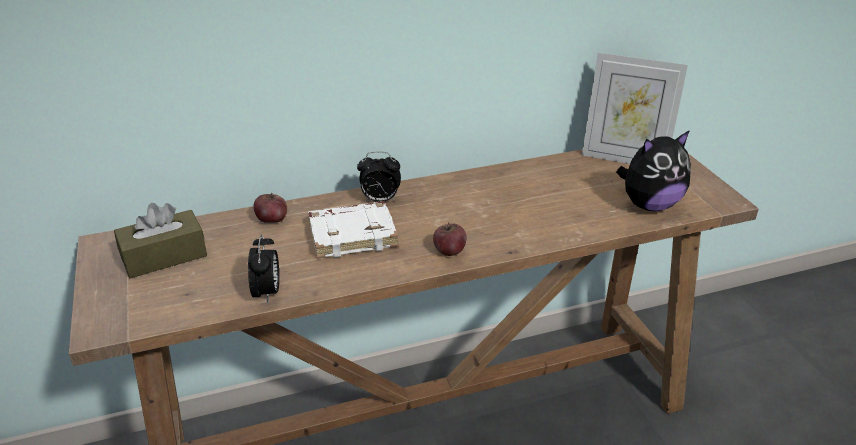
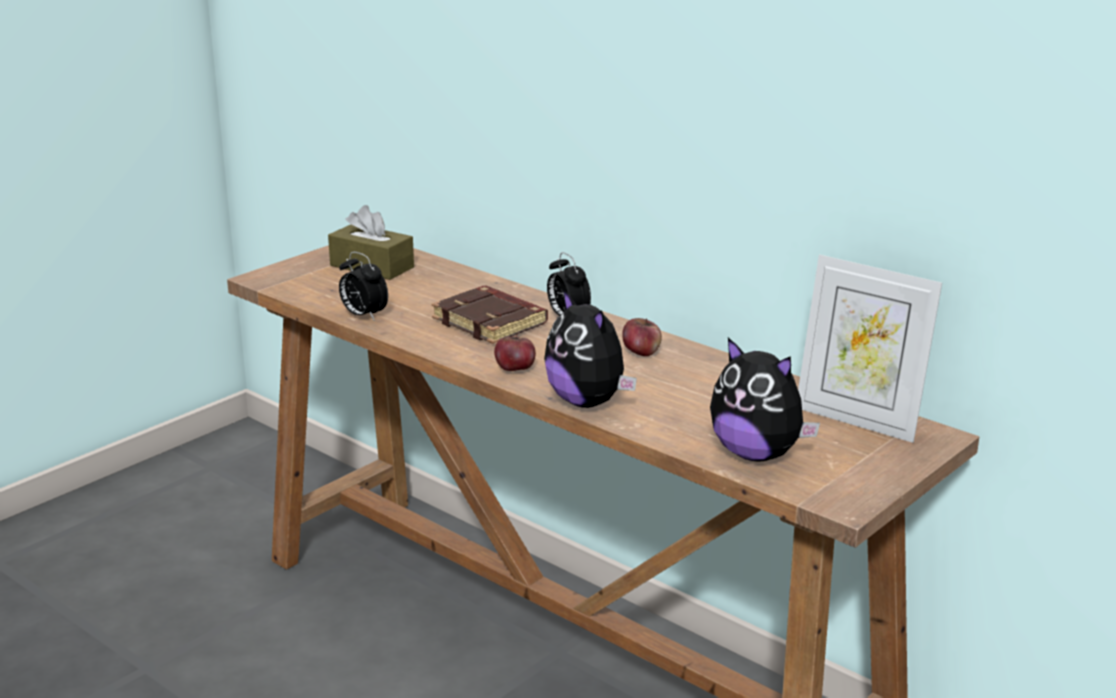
camera: 60 degrees right, 10 degrees down
(267, 293) = (363, 316): alarm clock -> alarm clock turned 75 degrees clockwise
(272, 220) = (473, 285): apple -> apple (641, 352)
(353, 234) = (491, 322): white book -> brown book
(530, 238) = (588, 402): none -> plush toy
(624, 158) = (858, 420): picture frame -> picture frame turned 45 degrees counterclockwise

